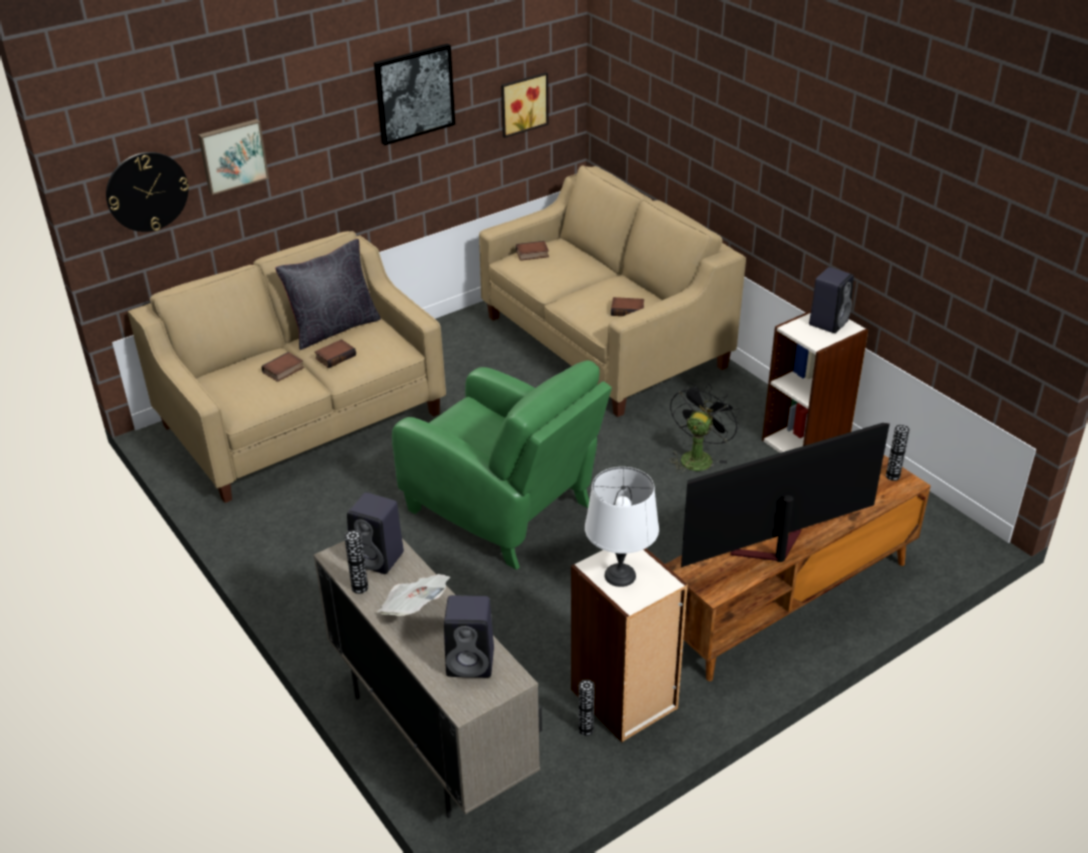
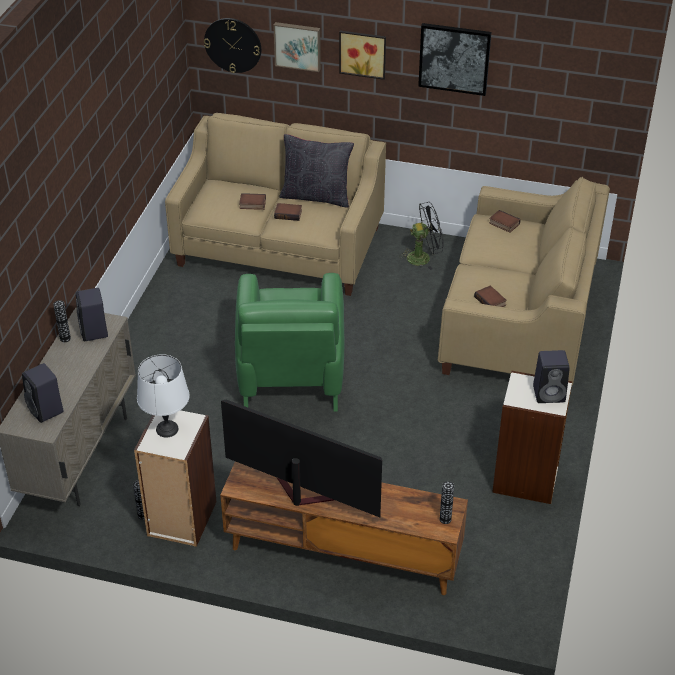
camera: 50 degrees right, 5 degrees up
(414, 608) = (67, 367): newspaper -> none
(522, 103) = (558, 104): picture -> picture (363, 53)
(698, 456) = (444, 434): black fan -> black fan (423, 257)

